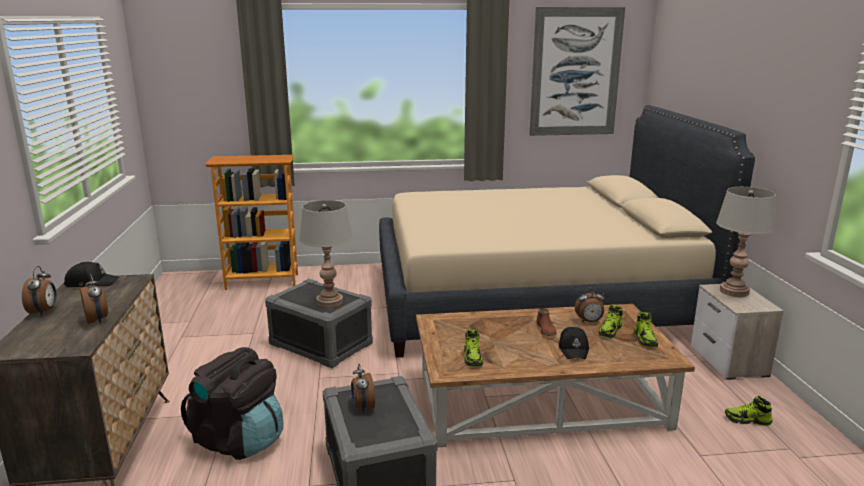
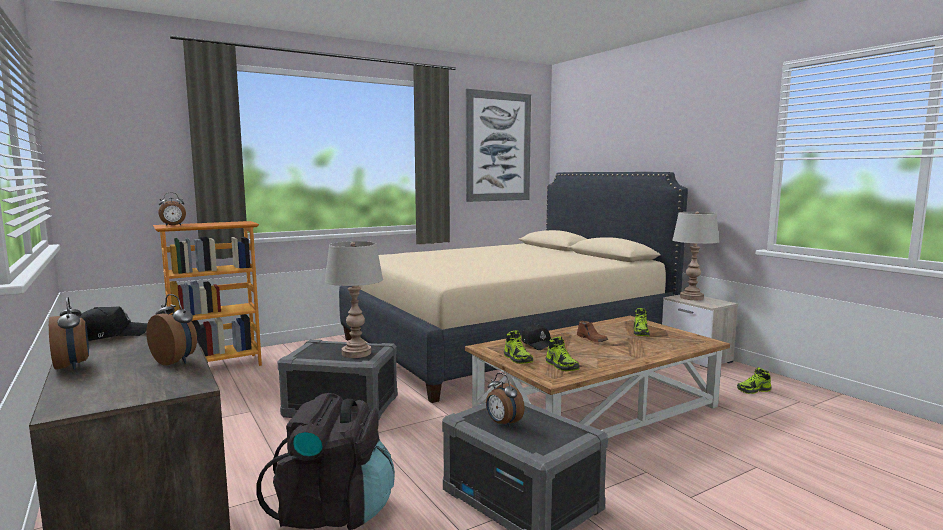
camera: 25 degrees left, 10 degrees down
(574, 349) = (632, 347): black cap -> black cap (537, 344)
(589, 321) = (616, 329): alarm clock -> alarm clock (173, 225)
(645, 339) = (673, 334): shoe -> shoe (518, 359)

